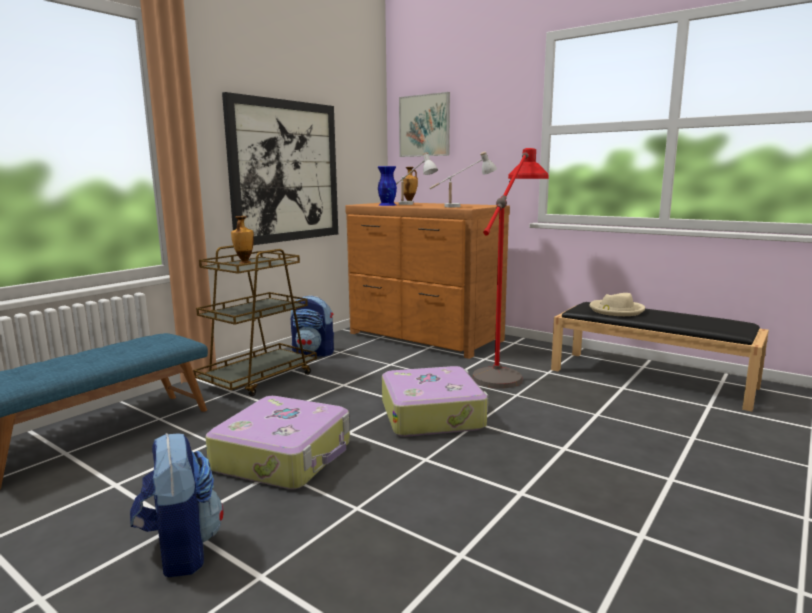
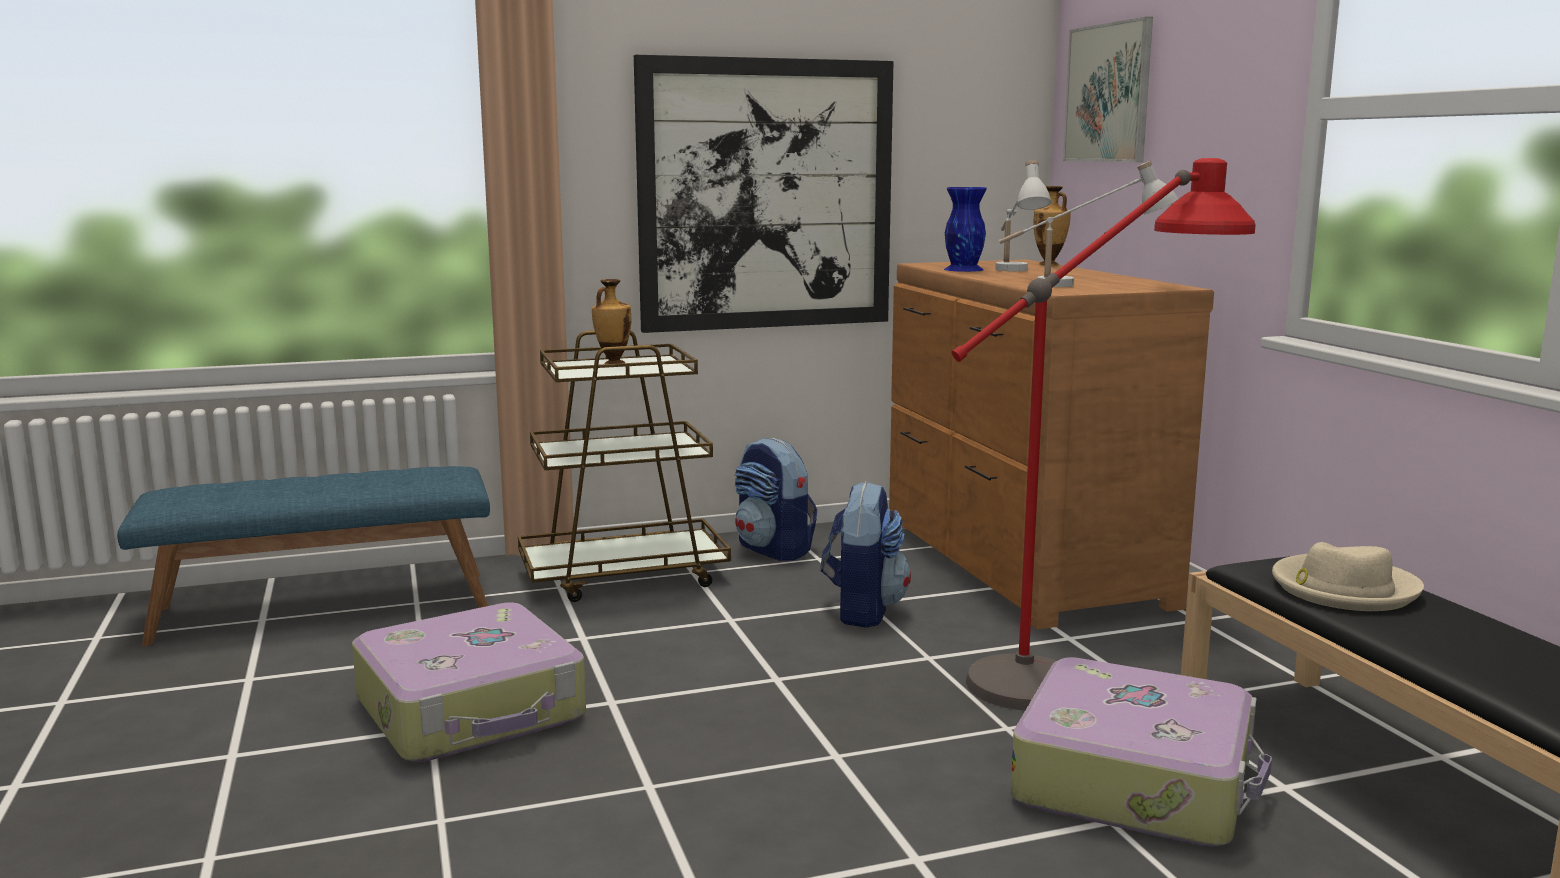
camera: 35 degrees right, 0 degrees up
(180, 550) = (188, 788): backpack -> backpack (863, 610)
(433, 414) = (787, 715): suitcase -> suitcase (1135, 780)

